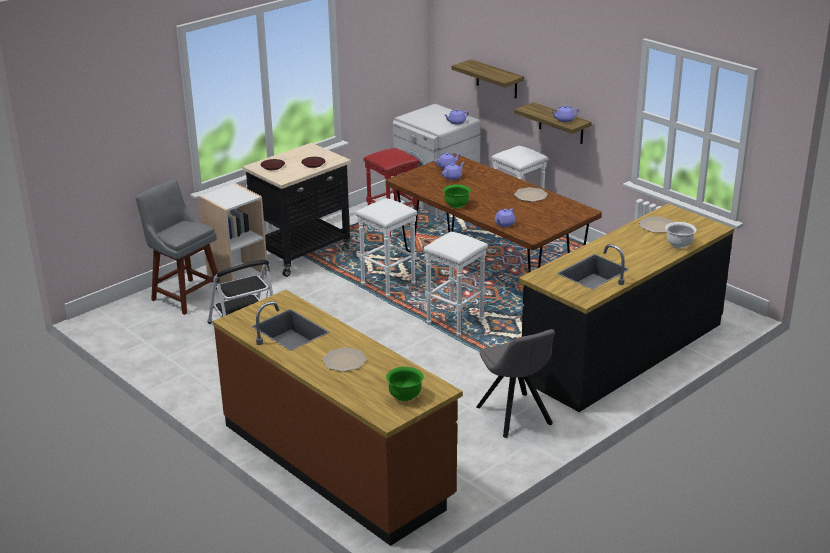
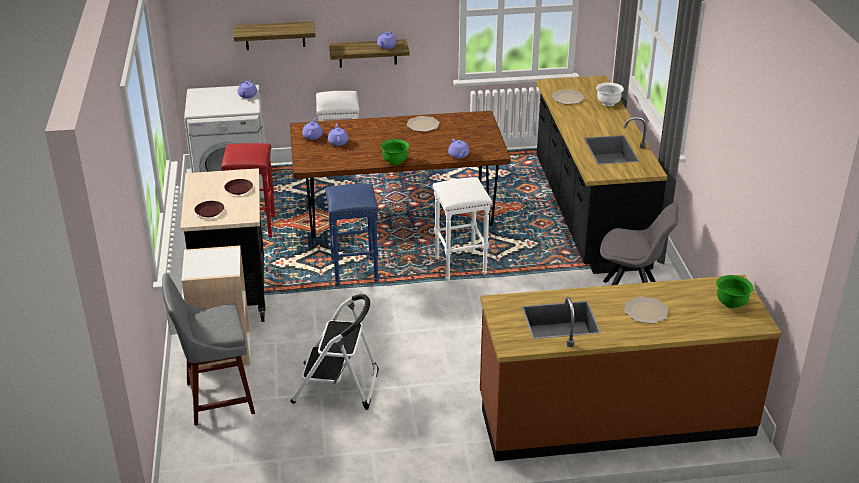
camera: 55 degrees left, 5 degrees up
(387, 284) = (353, 272): white stool -> blue stool

